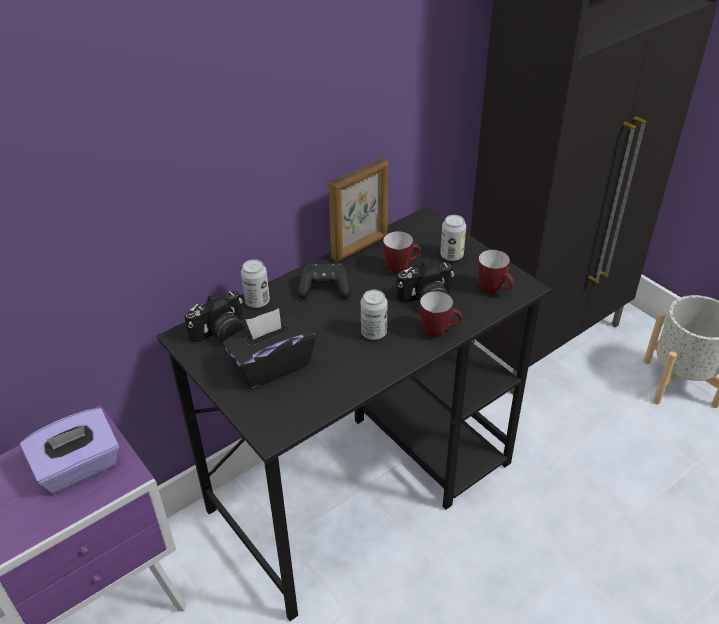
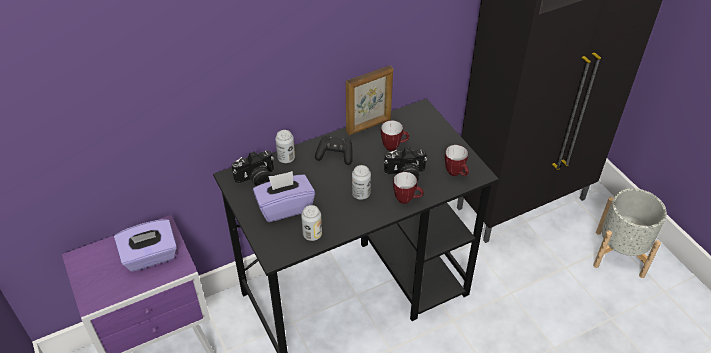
camera: 10 degrees right, 5 degrees up
(271, 365) = (285, 207): black tissue box -> purple tissue box
(451, 255) = (433, 141): can -> can (312, 234)

